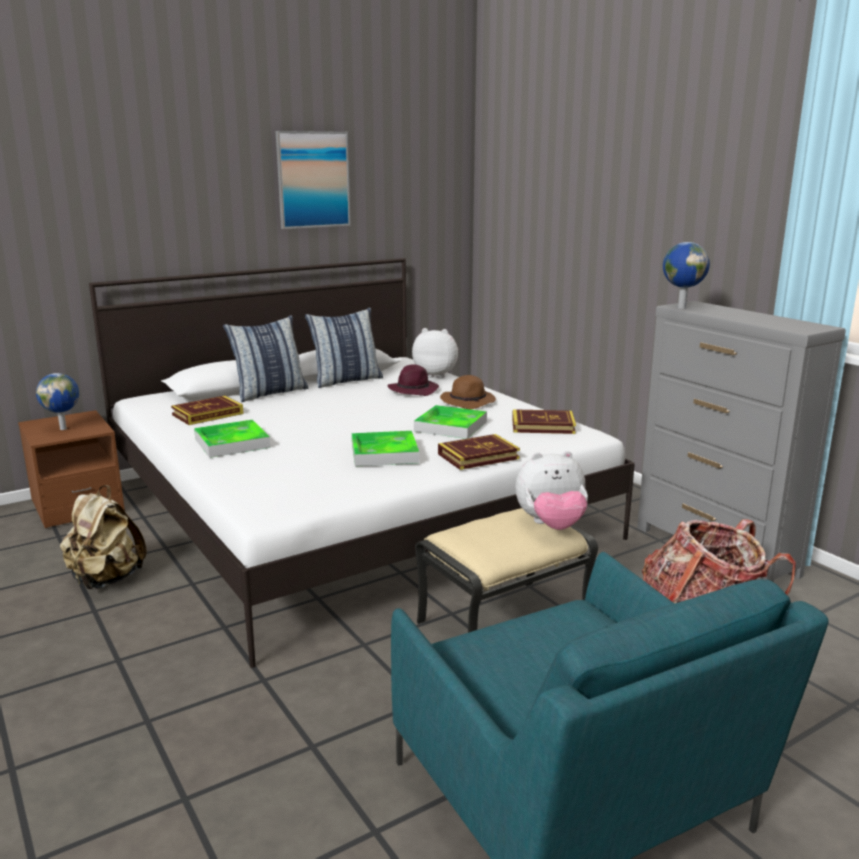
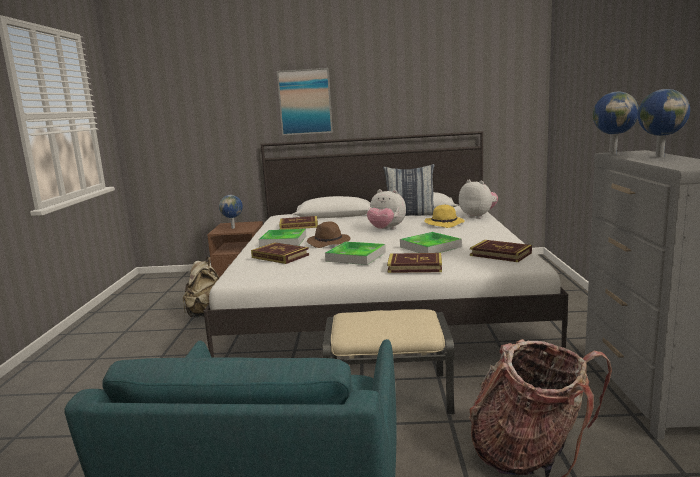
camera: 35 degrees right, 5 degrees down
(270, 393) = (352, 218): pillow -> none
(279, 468) = (280, 256): none -> book
(313, 180) = (410, 76): picture -> picture (305, 102)
(413, 390) = (445, 224): purple hat -> yellow hat
(469, 402) = (471, 234): brown hat -> brown hat (329, 243)
(551, 525) = (422, 323): plush toy -> plush toy (386, 230)
(737, 313) = (659, 157): none -> globe

